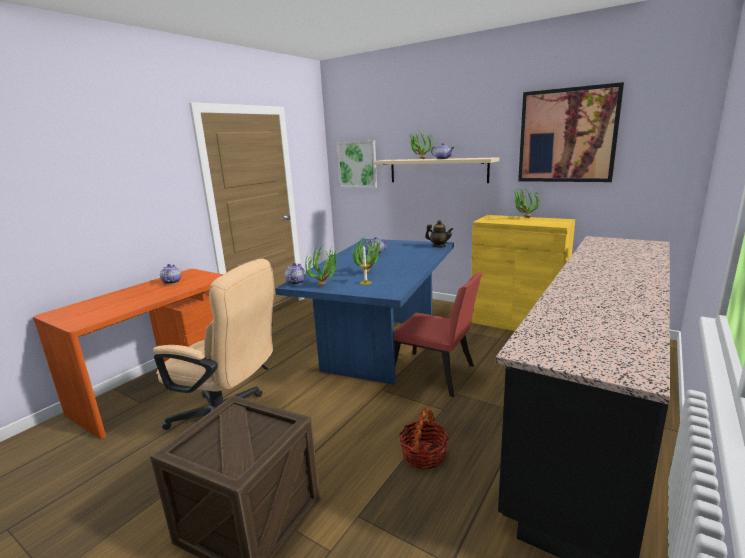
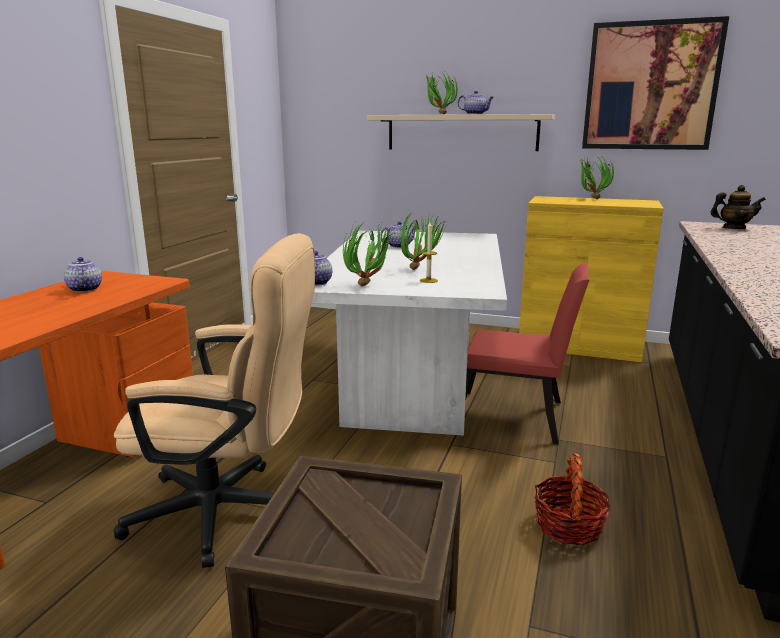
camera: 15 degrees left, 0 degrees up
(357, 164) = (332, 122): picture -> none
(381, 345) = (411, 384): blue dining table -> white dining table
(439, 246) = (482, 238): teapot -> teapot (733, 228)

